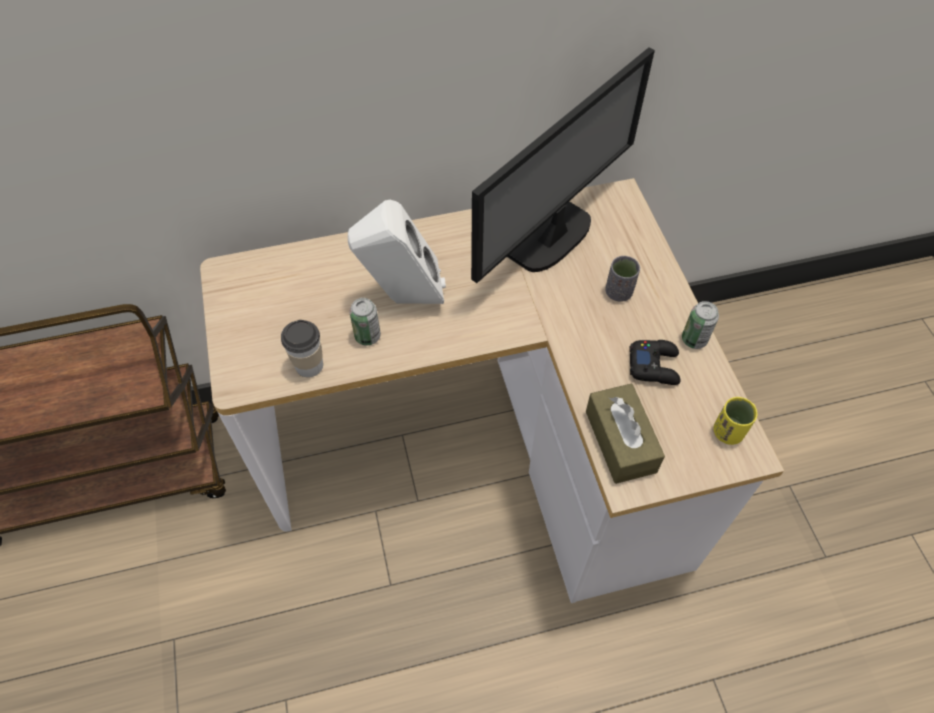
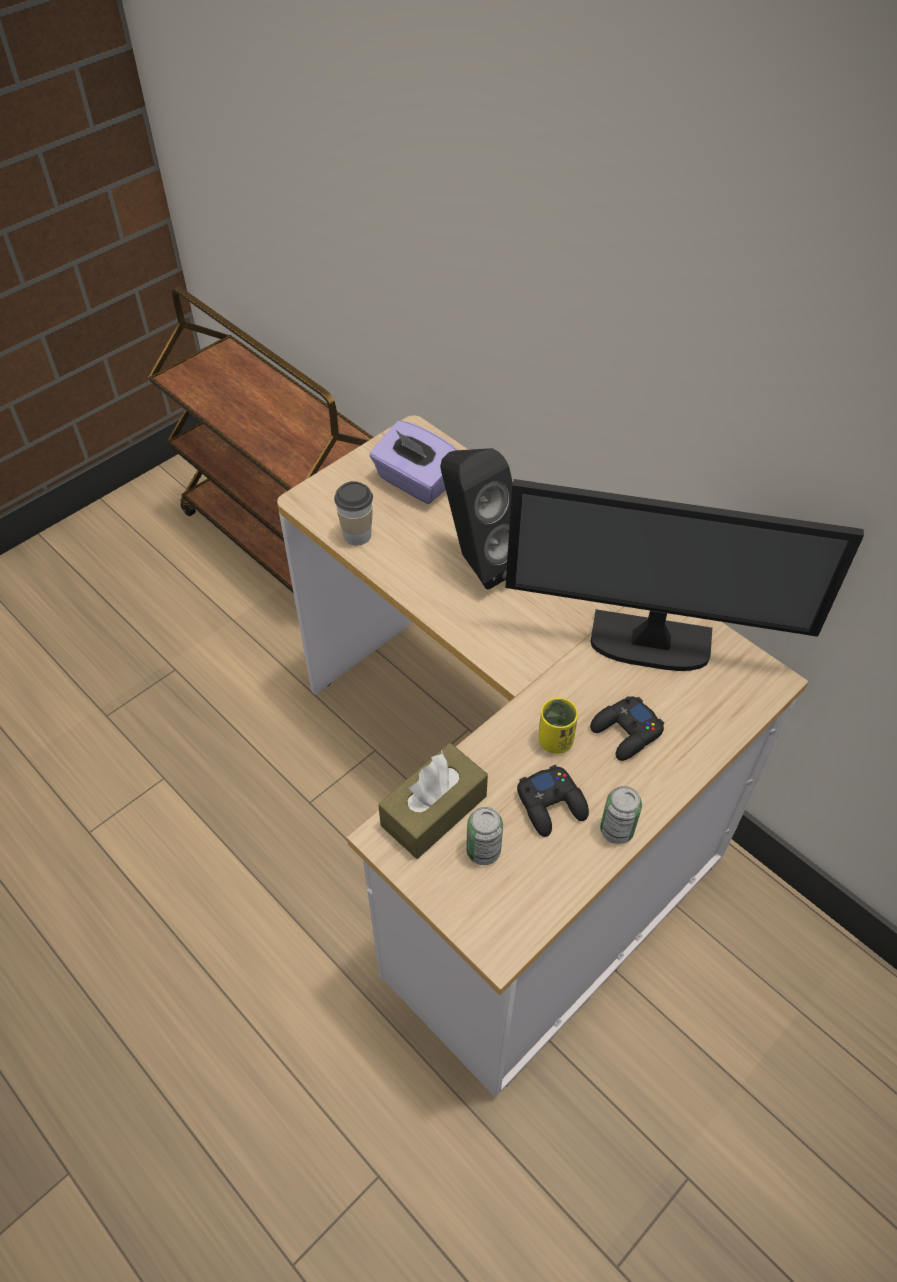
camera: 60 degrees right, 5 degrees down
(283, 297) = (415, 482): none -> purple tissue box
(367, 336) = (416, 558): can -> can (483, 851)
(402, 298) = (477, 562): white speaker -> black speaker
(618, 292) = (626, 732): grey cup -> black game controller
(728, 432) = (512, 911): yellow cup -> yellow cup (555, 741)

